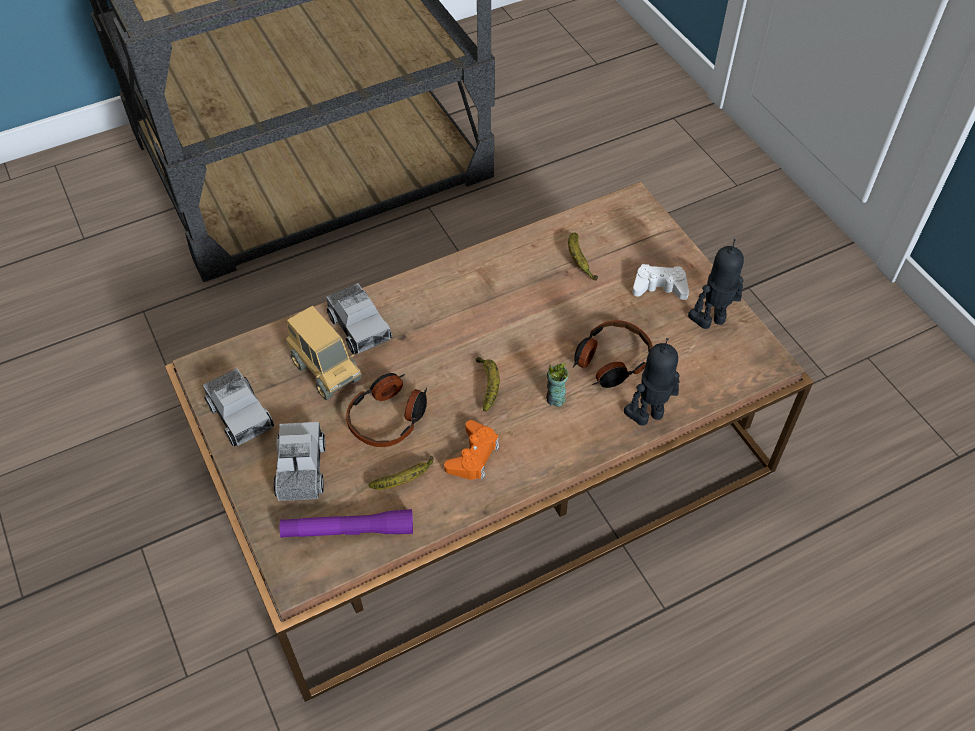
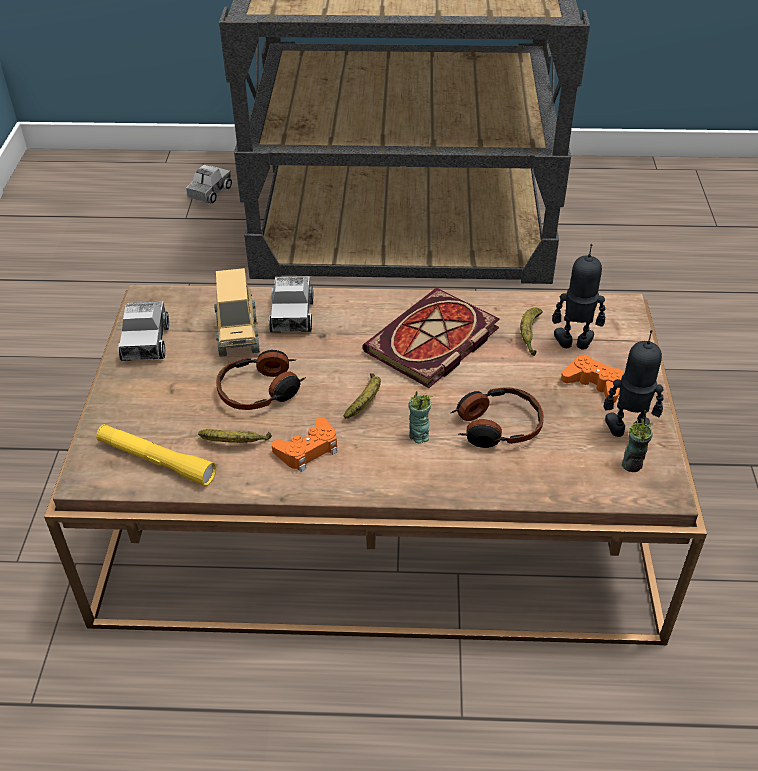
camera: 30 degrees right, 10 degrees down
(301, 470) = (158, 400): toy truck -> toy truck (210, 193)
(348, 530) = (156, 461): purple flashlight -> yellow flashlight
(504, 304) = (432, 343): none -> book
(648, 416) = (498, 486): toy robot -> toy robot (574, 343)
(659, 287) = (594, 384): white game controller -> orange game controller
(733, 348) = (632, 464): none -> cup

